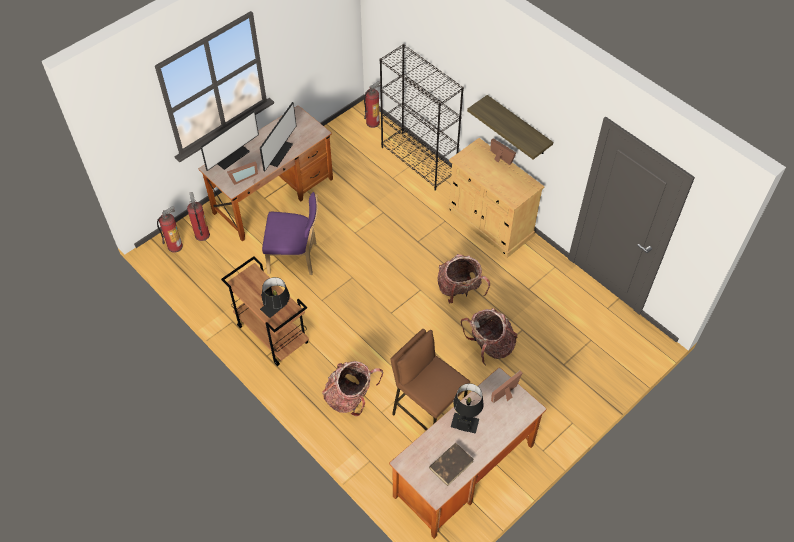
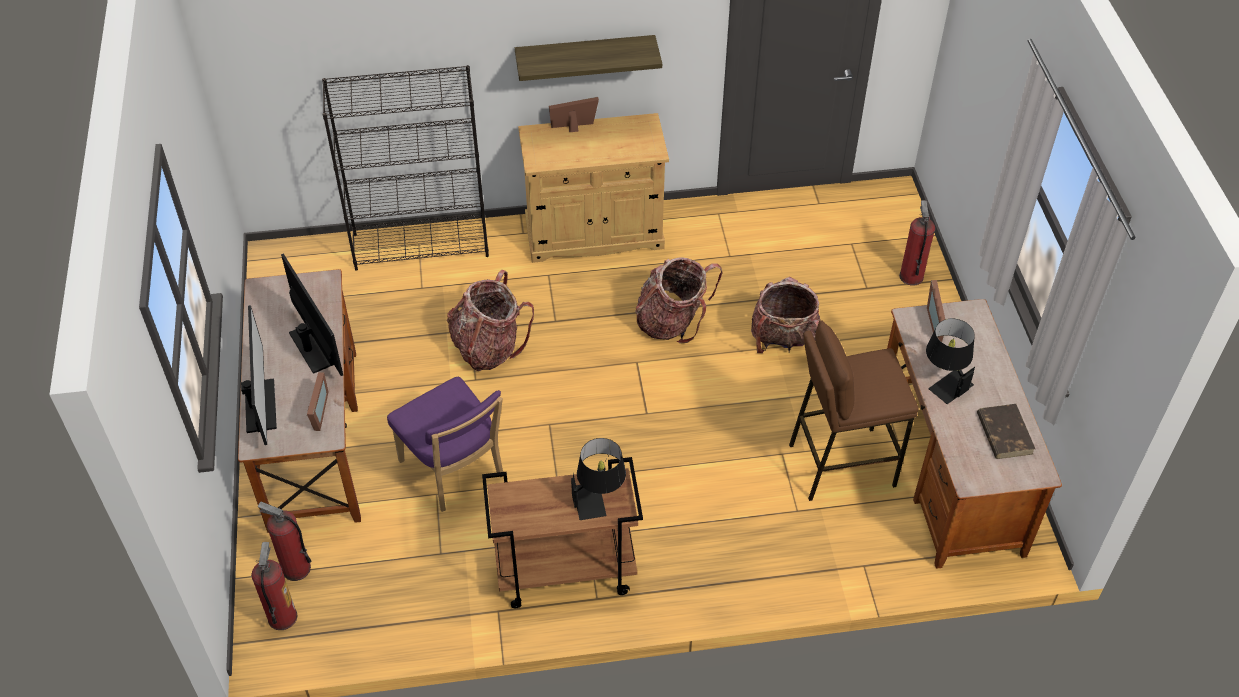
camera: 55 degrees left, 5 degrees down
(295, 258) = (454, 472): purple chair -> purple chair turned 105 degrees clockwise
(350, 397) = (747, 533): backpack -> backpack (488, 347)
(372, 122) = (300, 255): fire extinguisher -> fire extinguisher (911, 276)

